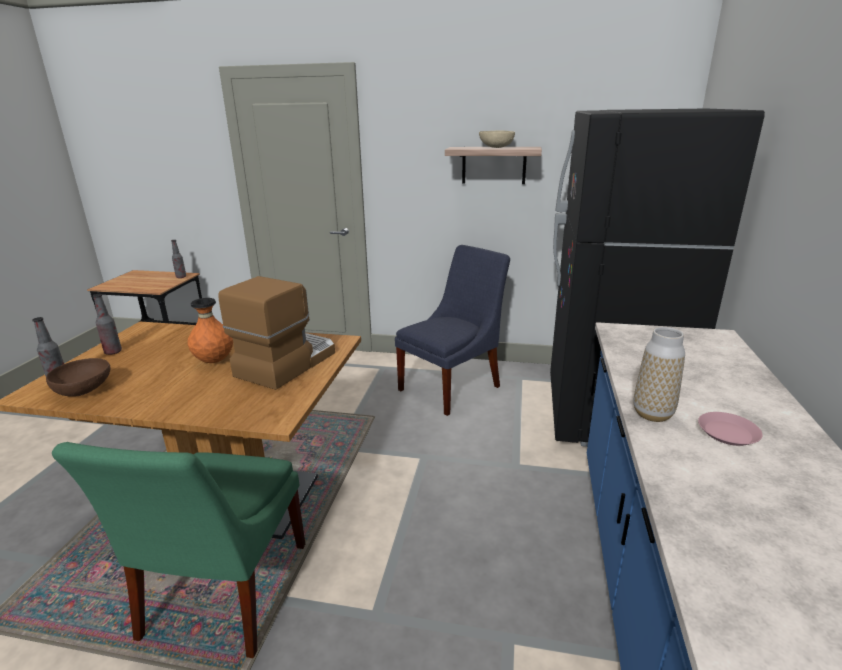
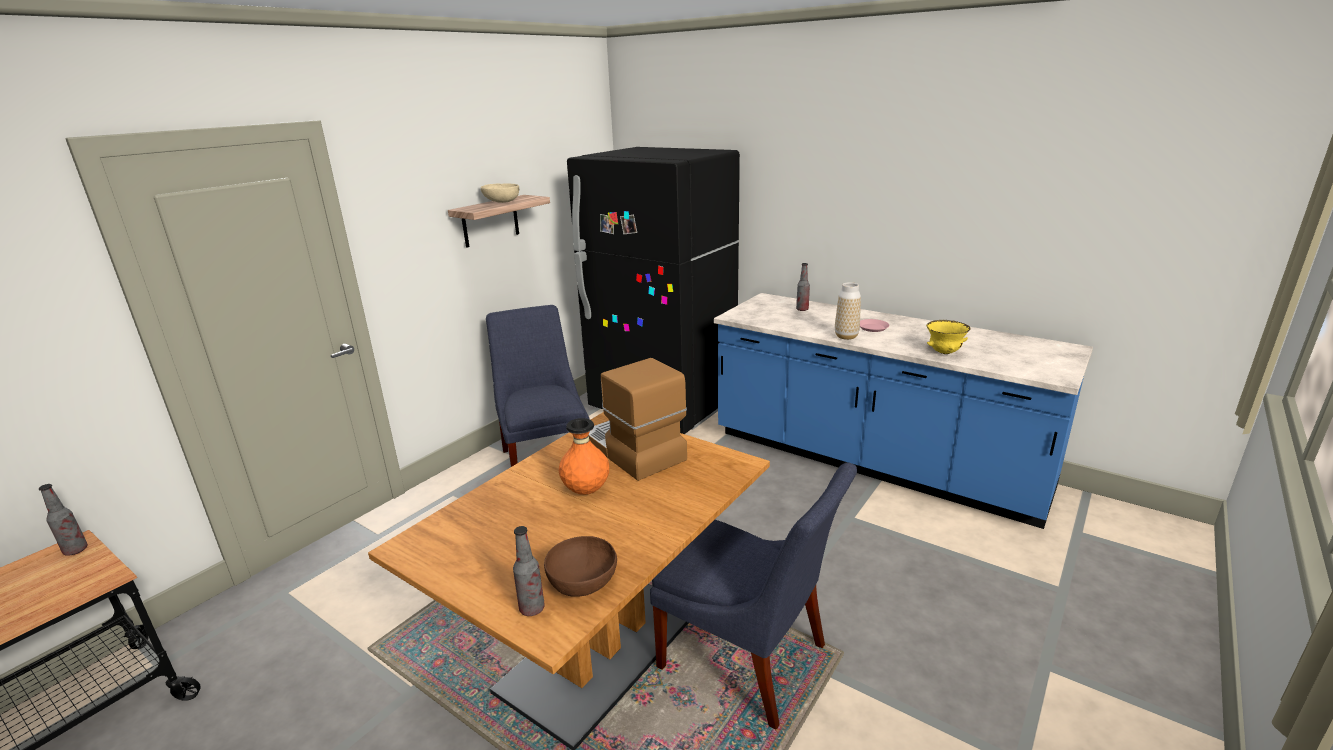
camera: 65 degrees left, 0 degrees up
(113, 352) = (473, 568): bottle -> bottle (802, 309)
(222, 595) = (748, 661): green chair -> blue chair
(711, 529) = (944, 352): none -> yellow bowl

